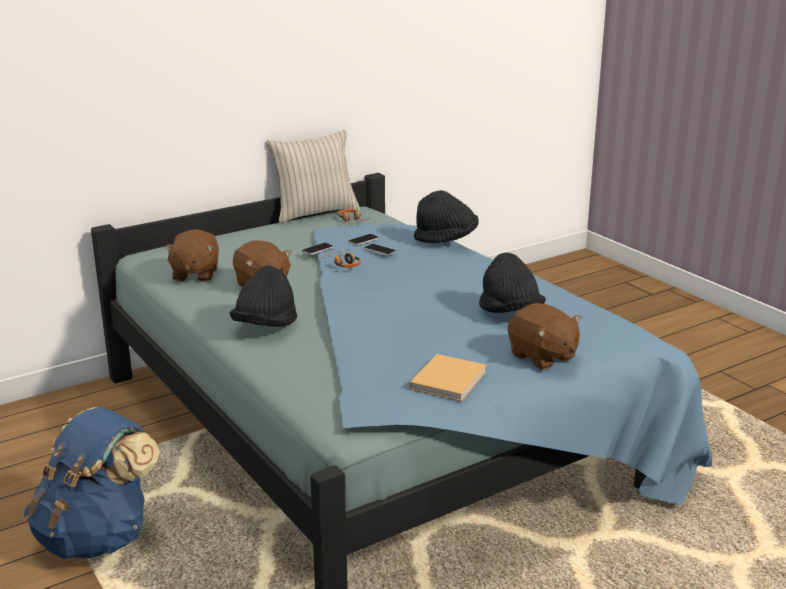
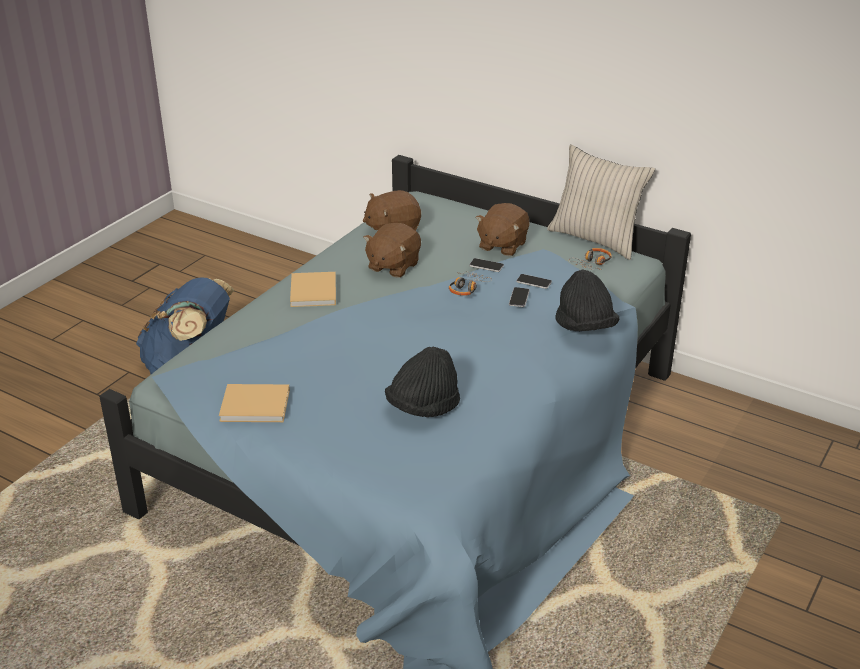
camera: 65 degrees right, 10 degrees up
(265, 326) = (313, 292): black hat -> beige book
(542, 357) = (334, 448): brown plush toy -> brown plush toy (502, 245)

